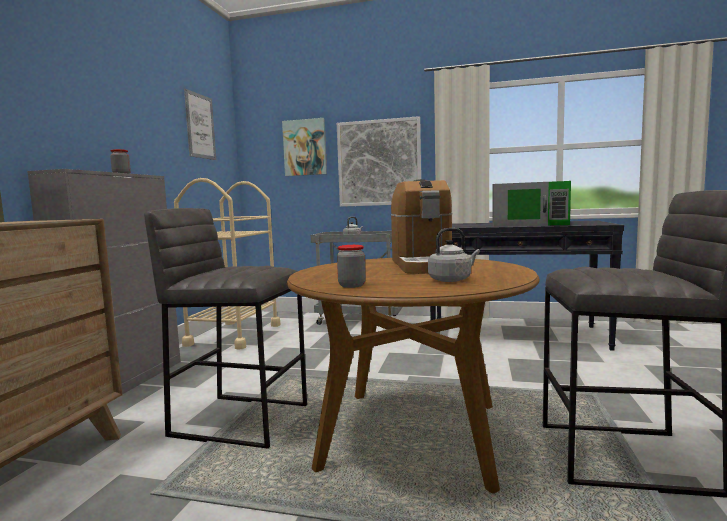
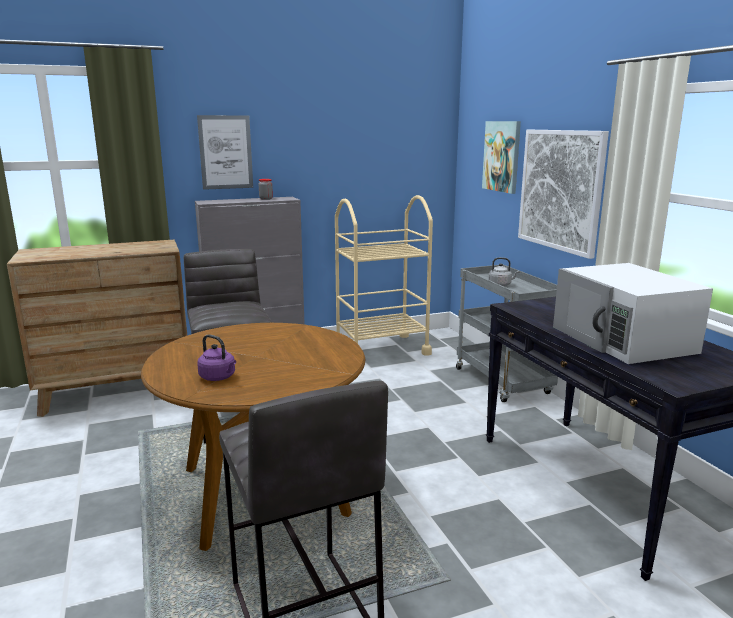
camera: 55 degrees right, 10 degrees up
(200, 126) = (392, 133): picture -> picture (225, 152)
(352, 285) = (179, 354): jar -> none
(424, 265) = (294, 355): coffee machine -> none
(451, 280) = (219, 377): grey kettle -> purple kettle
(529, 224) = (623, 339): green microwave -> white microwave

